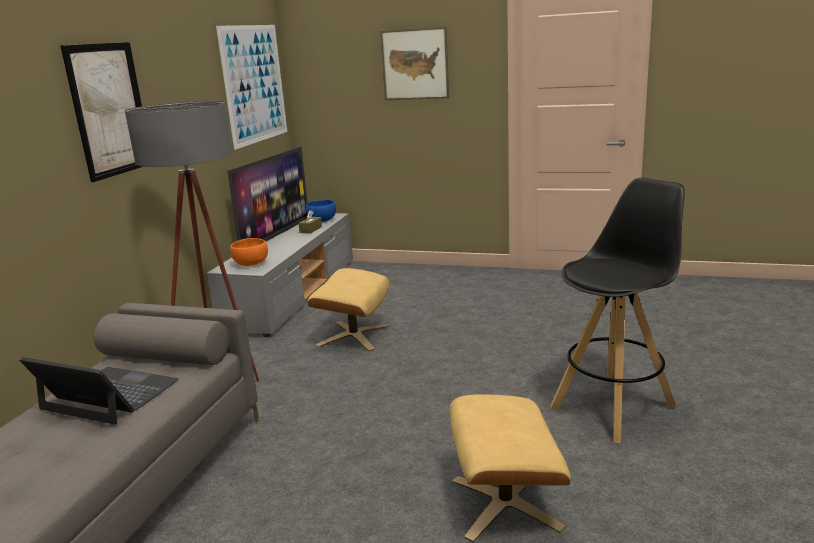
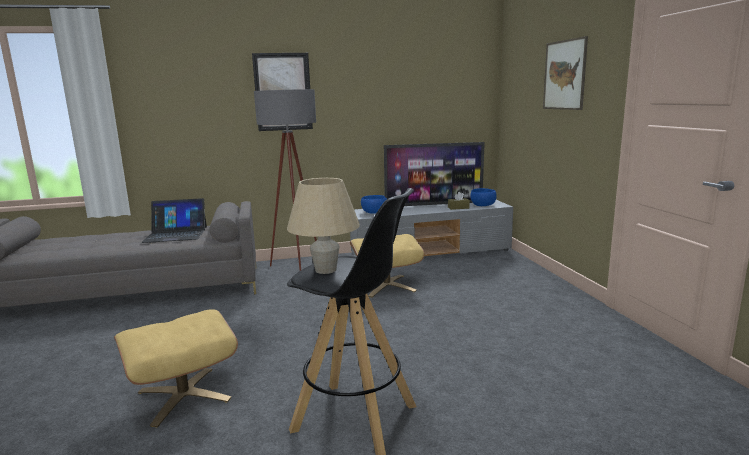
camera: 60 degrees right, 5 degrees down
(109, 395) = (176, 234): laptop -> laptop turned 90 degrees clockwise
(251, 264) = (374, 213): orange bowl -> blue bowl
(254, 84) = (447, 88): picture -> none
(611, 274) = (325, 270): none -> beige table lamp

